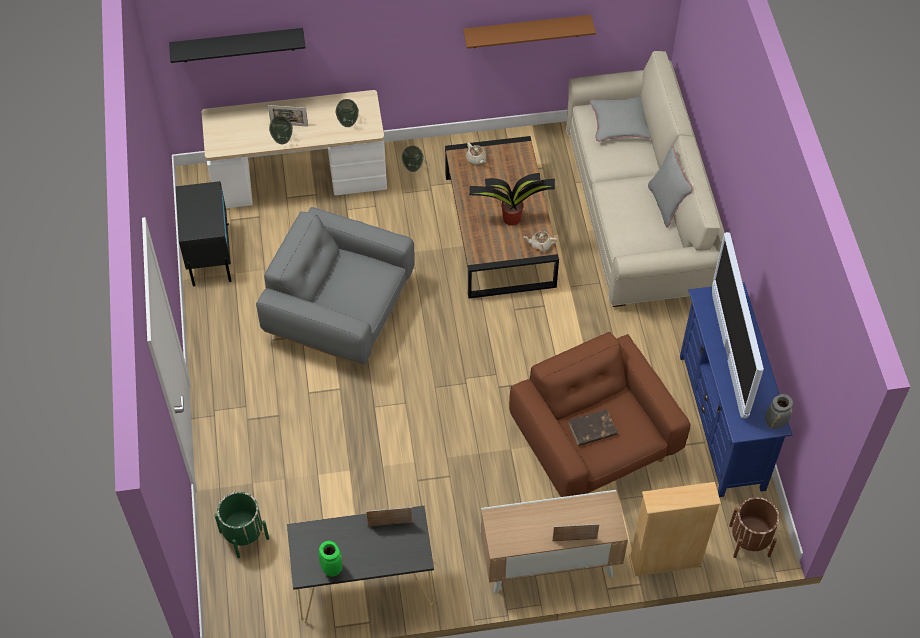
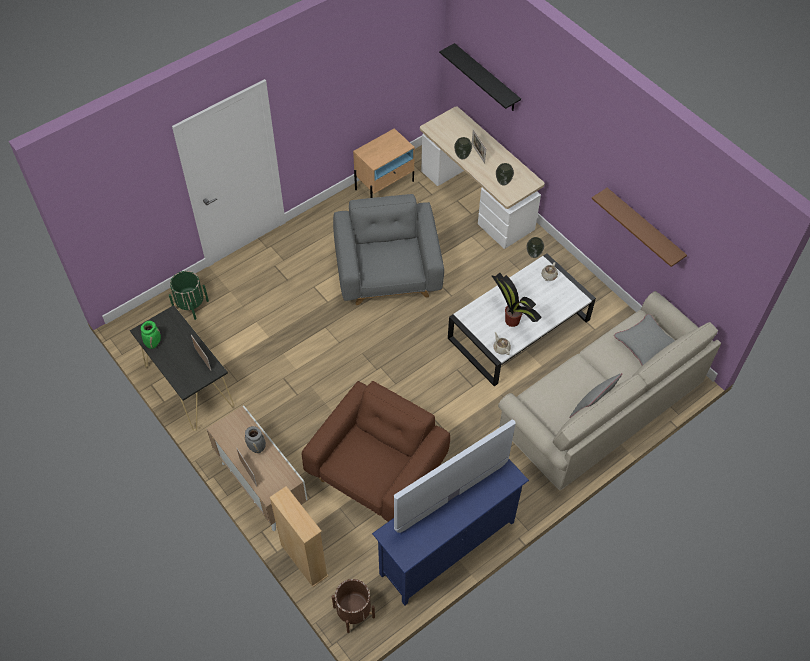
camera: 60 degrees right, 0 degrees up
(210, 254) = (385, 185): black nightstand -> beige nightstand
(500, 230) = (519, 329): brown coffee table -> white coffee table
(592, 429) = (359, 450): brown book -> none
(775, 422) = (408, 556): grey vase -> grey vase (257, 448)

